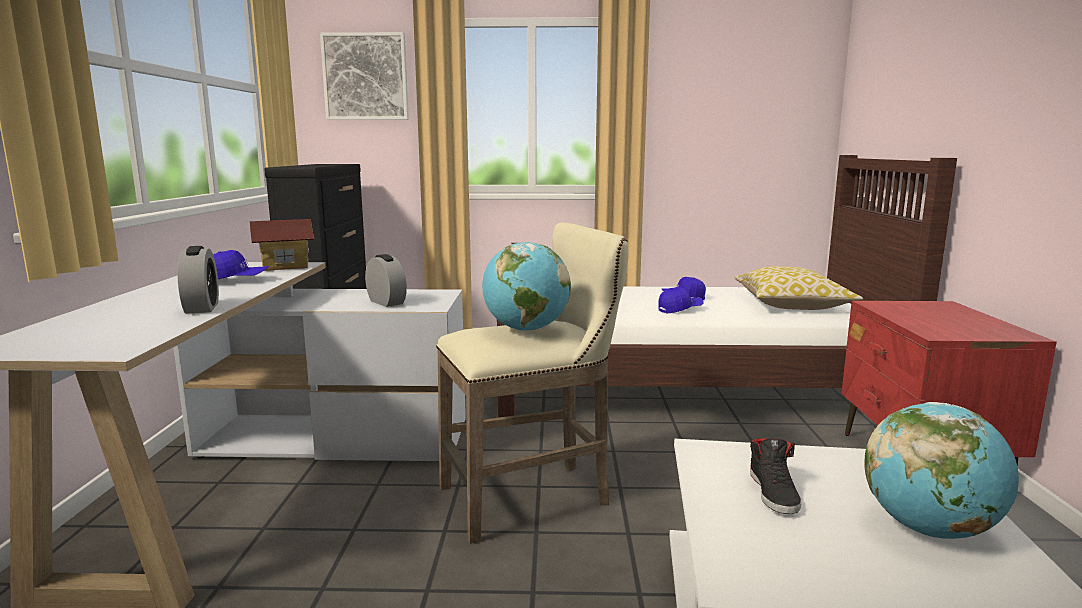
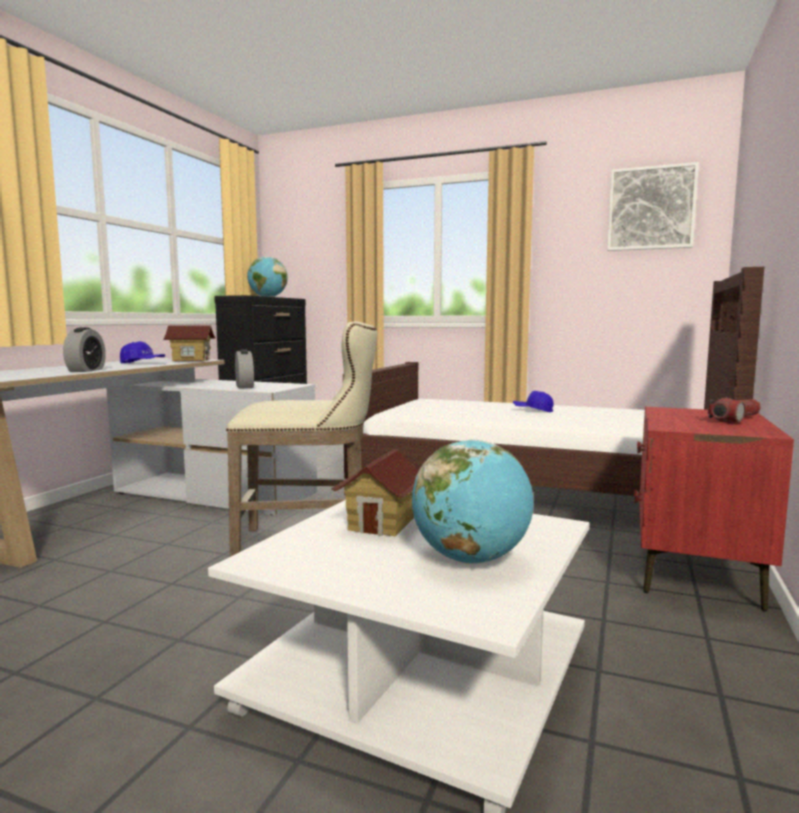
camera: 20 degrees right, 5 degrees down
(365, 77) = (314, 232): picture -> picture (651, 208)
(526, 329) = (297, 400): globe -> globe (268, 297)
(680, 310) = (513, 416): blue cap -> none
(774, 492) = (383, 524): black shoe -> toy house
(792, 305) = (630, 420): pillow -> none
(961, 315) = (735, 419): none -> flashlight

